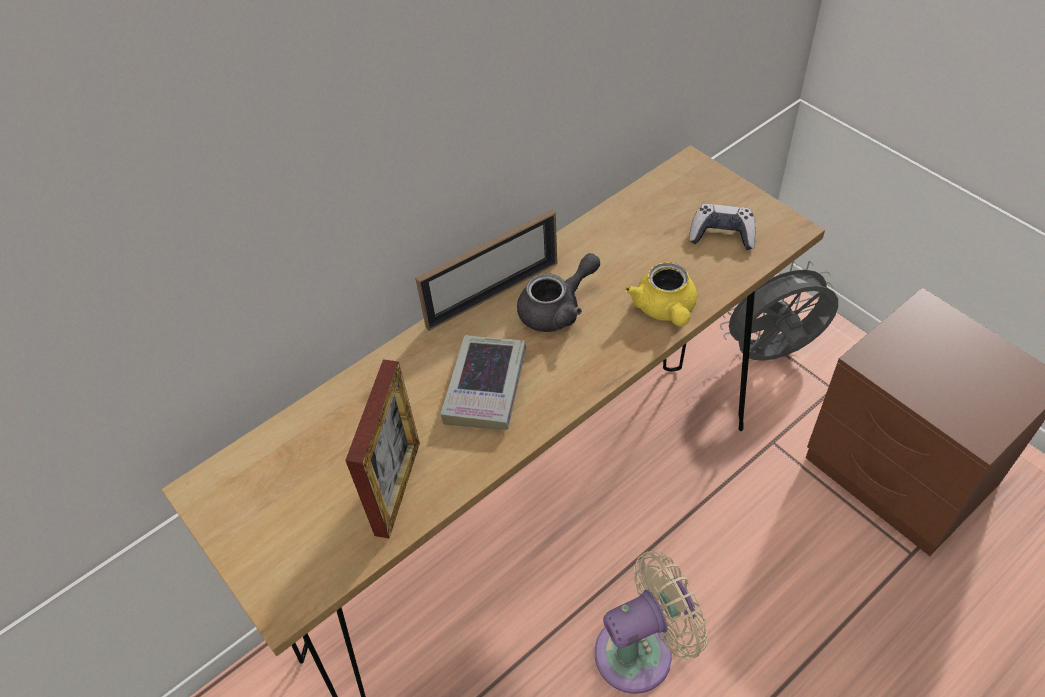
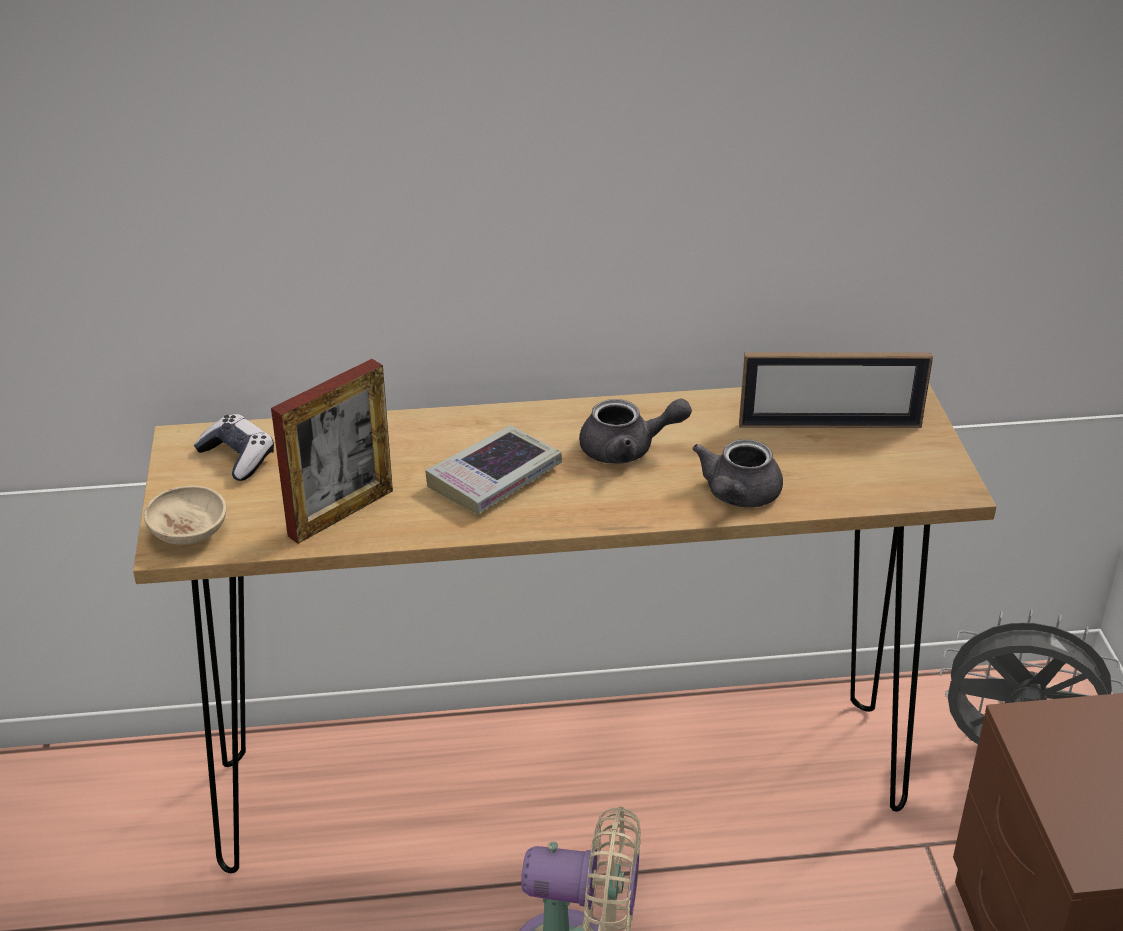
camera: 30 degrees right, 15 degrees down
(288, 582) = (189, 533): none -> beige bowl
(492, 294) = (577, 412): picture frame -> picture frame (829, 425)
(665, 310) = (737, 496): yellow teapot -> grey teapot
(722, 235) = (870, 462): game controller -> game controller (238, 457)

